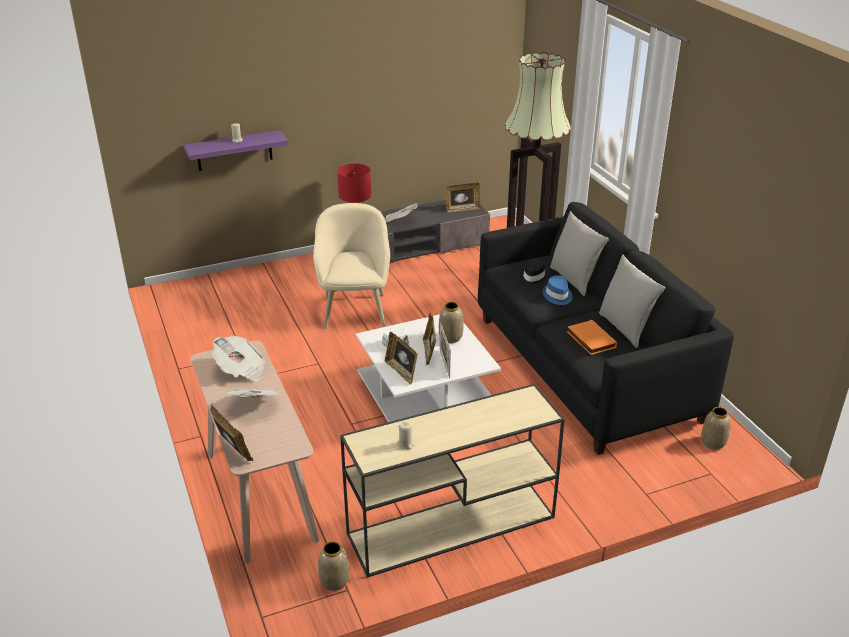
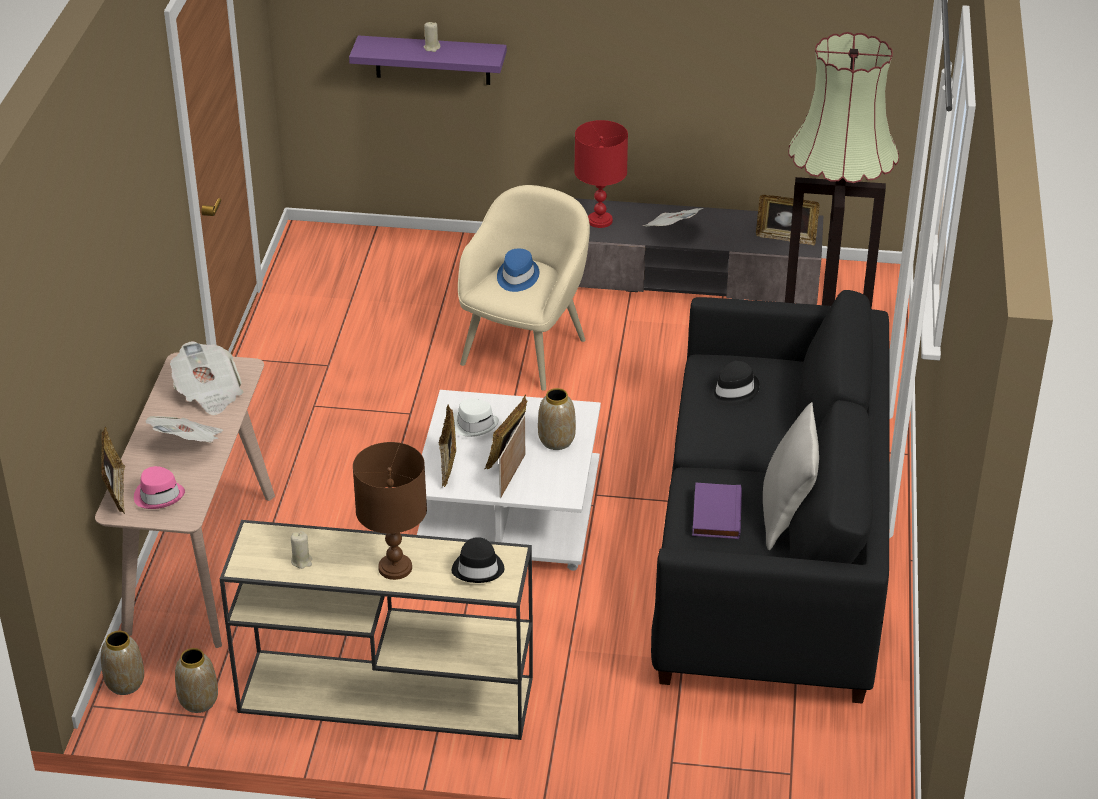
camera: 30 degrees right, 5 degrees up
(265, 441) = (159, 495): none -> pink hat
(468, 426) = (394, 568): none -> brown table lamp
(518, 407) = (478, 568): none -> black hat
(557, 295) = (739, 431): blue hat -> blue hat (517, 277)
(574, 279) = (792, 414): grey pillow -> none
(590, 340) = (715, 514): orange book -> purple book
(712, 443) = (840, 735): vase -> vase (124, 683)

